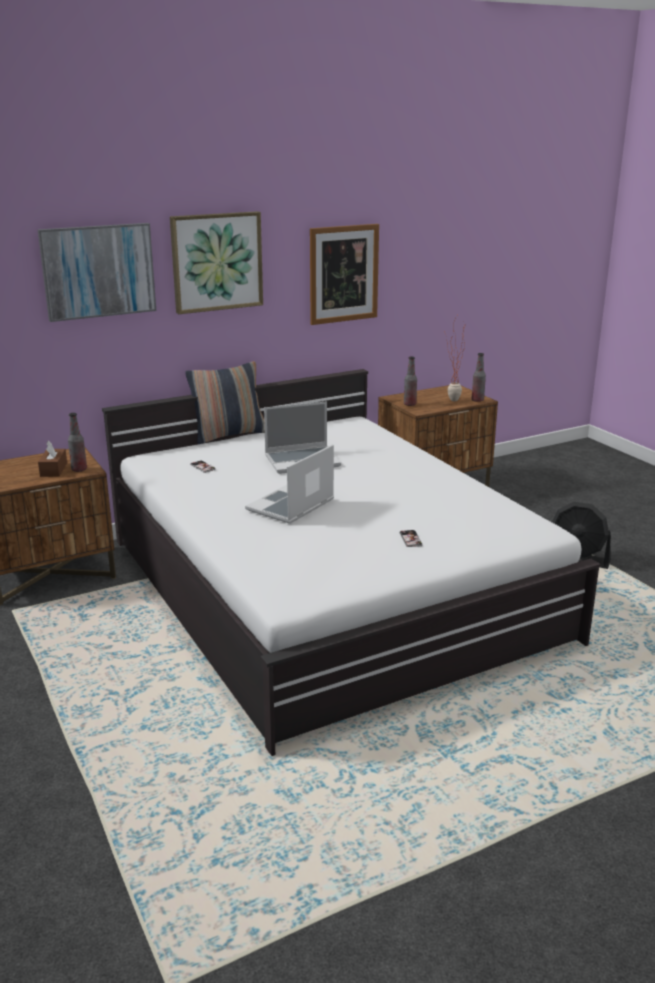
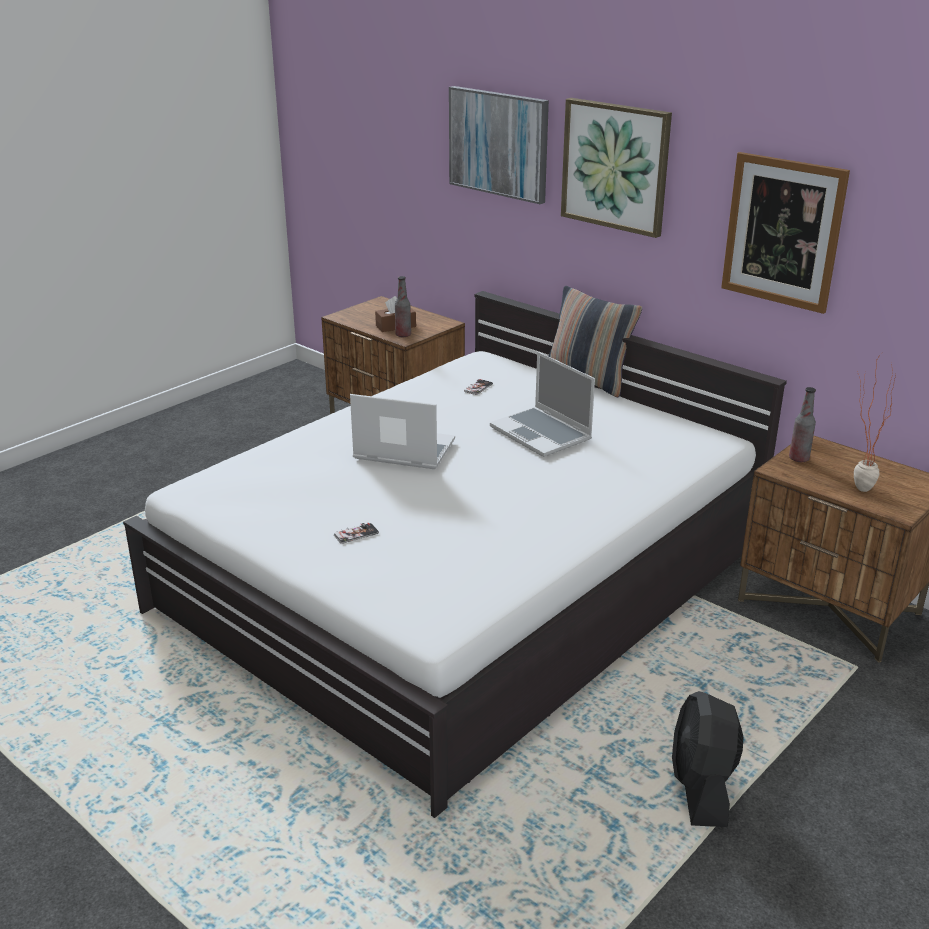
camera: 70 degrees right, 5 degrees up
(477, 400) = (890, 508): bottle -> none

